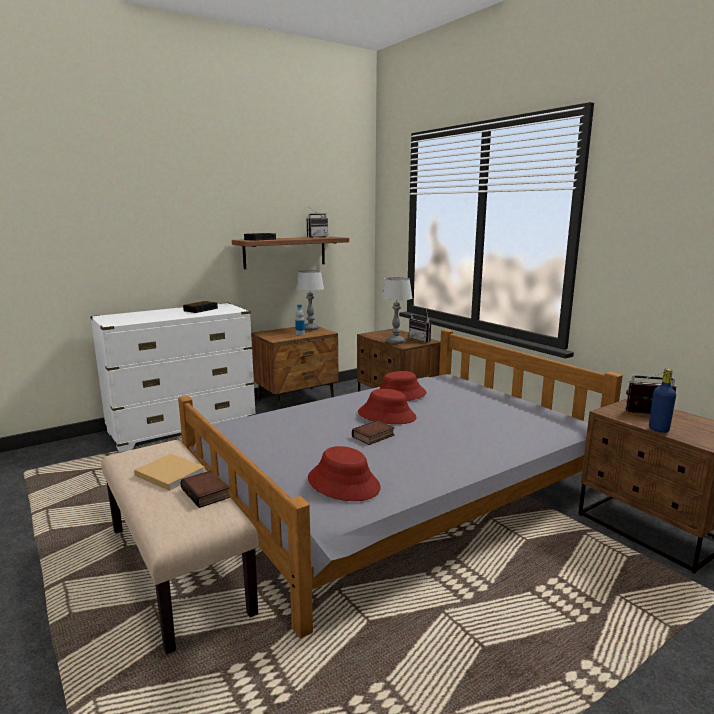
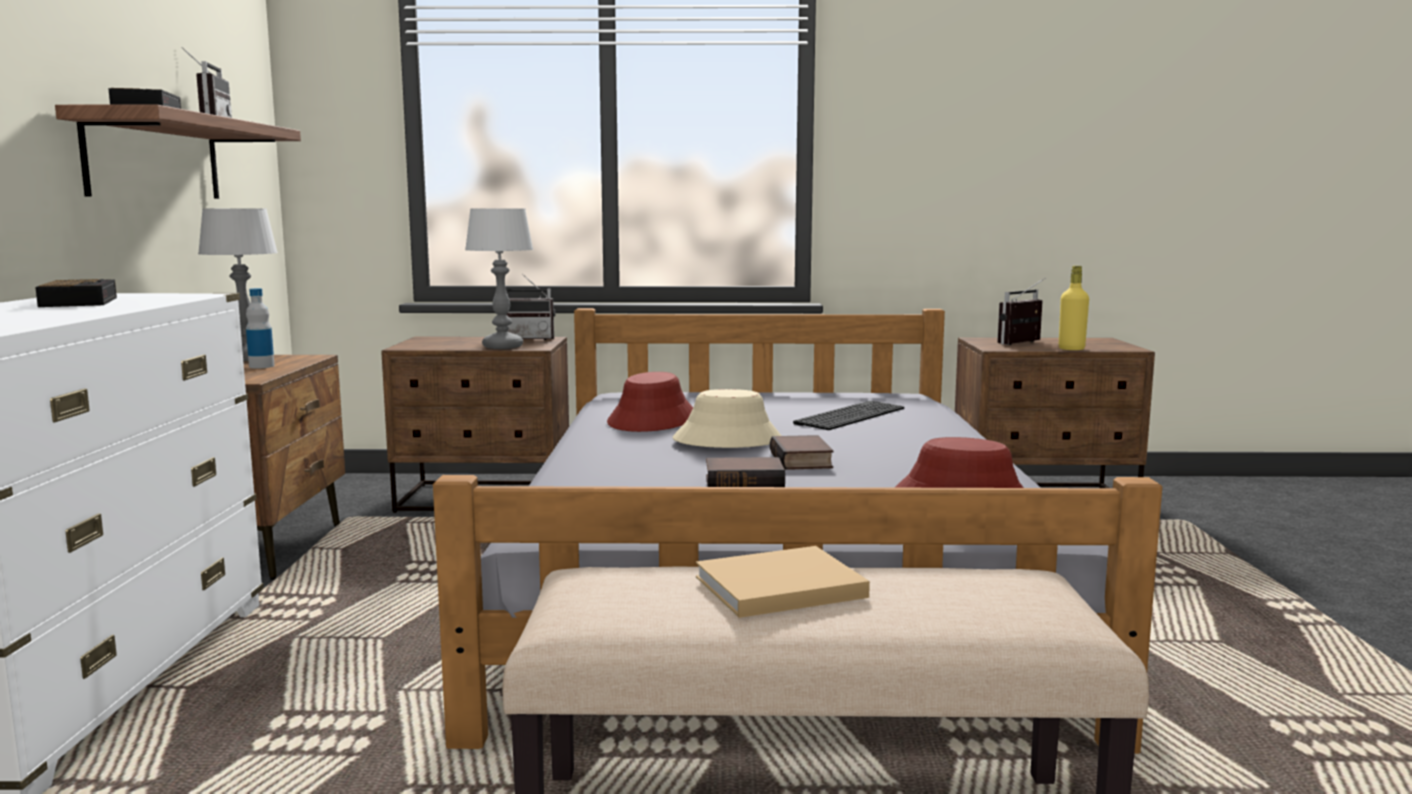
camera: 55 degrees left, 5 degrees down
(207, 493) = (922, 571): book -> book (745, 482)
(387, 415) = (727, 440): red hat -> beige hat
(482, 423) = (849, 415): none -> keyboard
(658, 429) = (1071, 349): blue bottle -> yellow bottle

